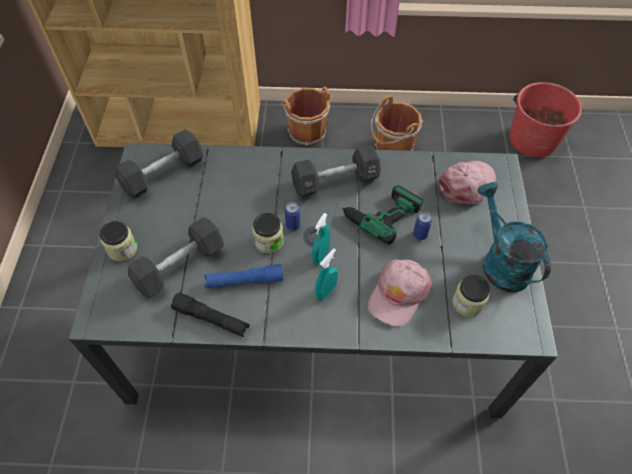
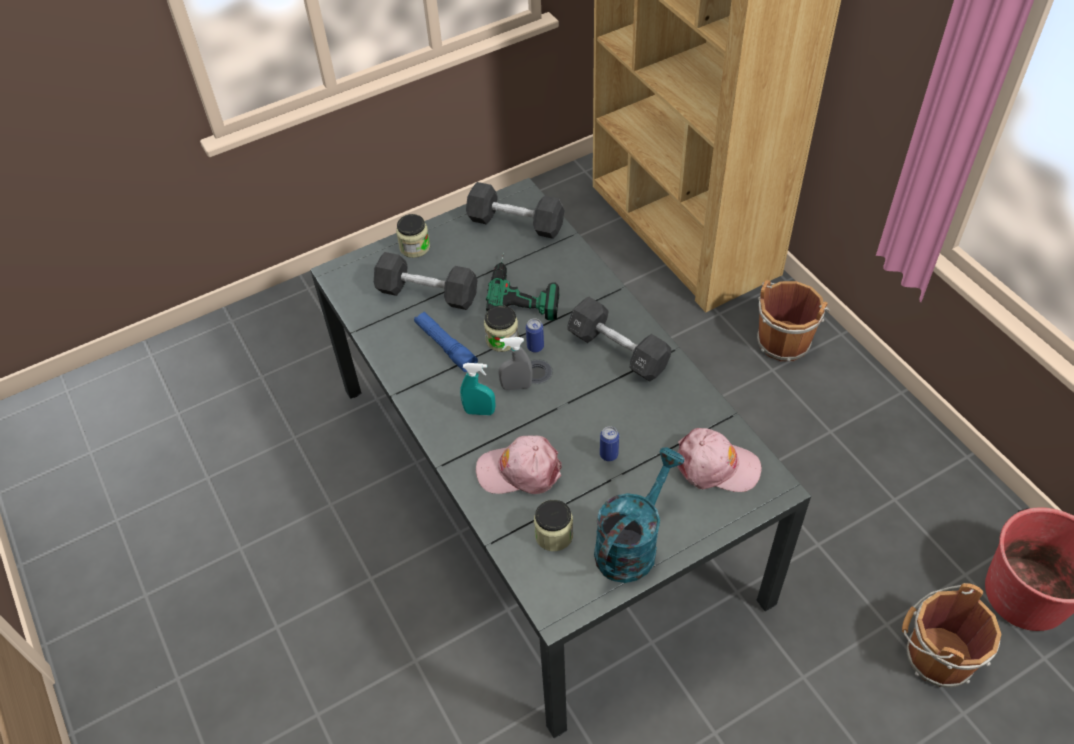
camera: 60 degrees right, 5 degrees down
(211, 319) = (390, 346): black flashlight -> none
(321, 256) = (516, 386): turquoise spray bottle -> grey spray bottle
(375, 210) = (609, 401): power drill -> power drill (524, 289)
(392, 148) = (844, 438): brown bucket -> brown bucket (935, 656)

